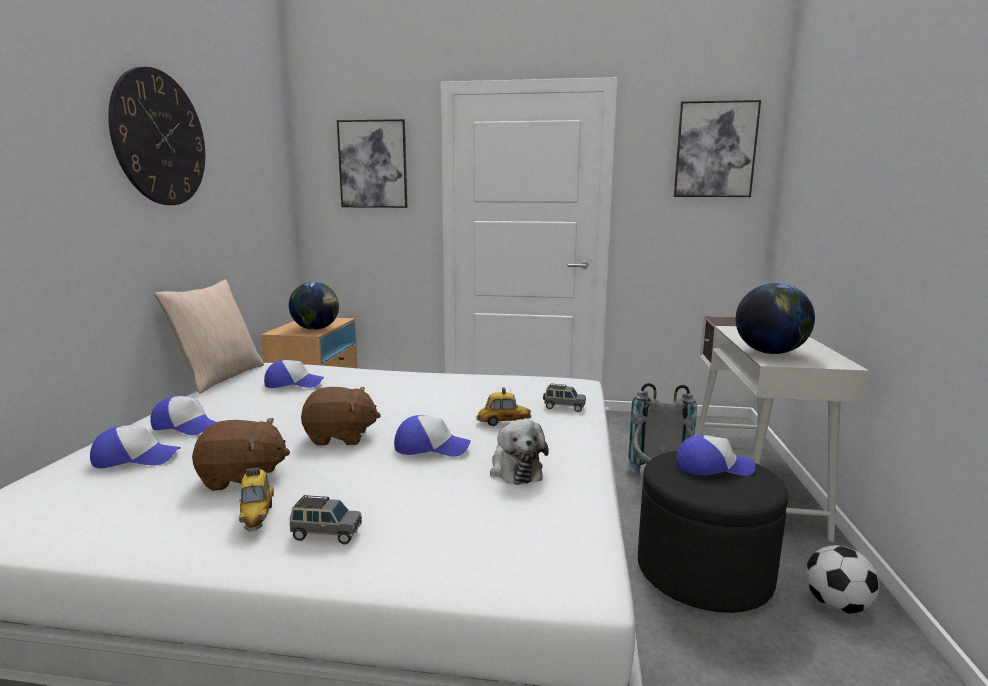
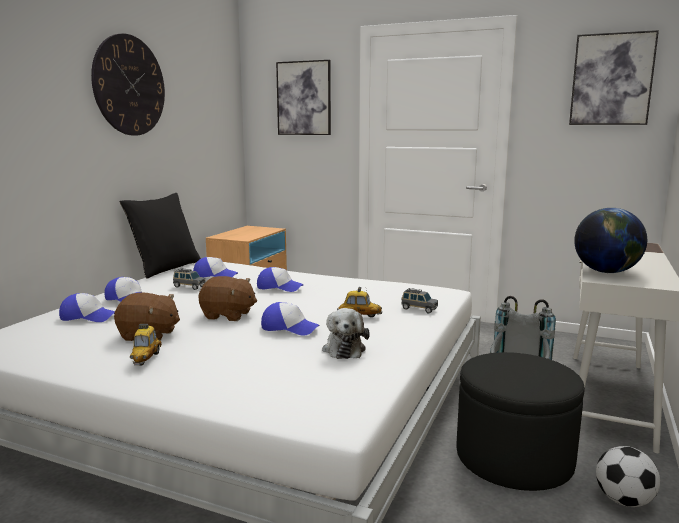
camera: 15 degrees right, 0 degrees up
(219, 377) = (165, 268): beige pillow -> black pillow
(316, 329) = (249, 235): globe -> none
(326, 534) = (184, 374): grey toy car -> grey toy car (189, 287)
(713, 467) = (523, 366): cap -> cap (279, 287)

